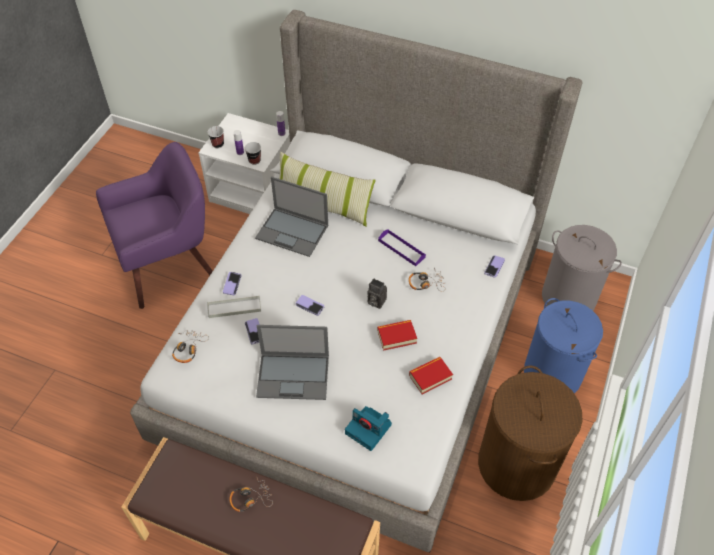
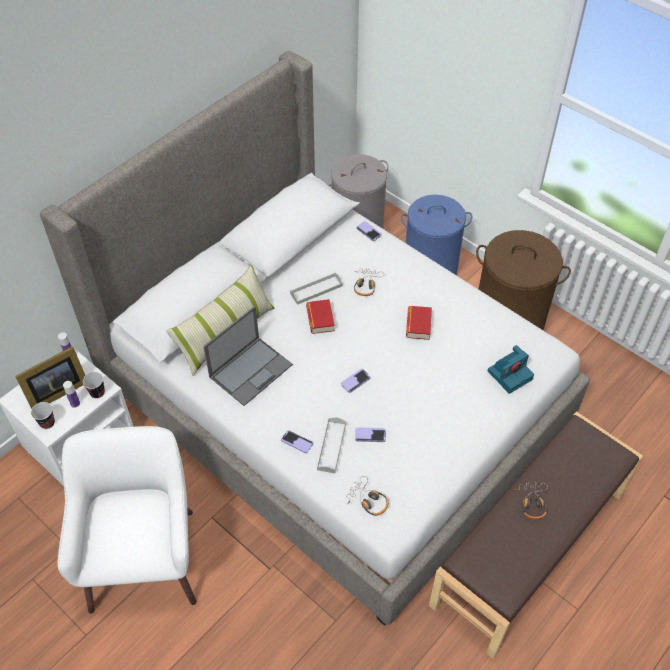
camera: 70 degrees left, 0 degrees up
(169, 264) = (144, 557): purple armchair -> white armchair
(246, 138) = (55, 392): none -> picture frame
(294, 376) = (434, 415): laptop -> none
(375, 301) = (371, 328): camera -> none
(401, 249) = (316, 290): purple tray -> grey tray
(430, 377) = (470, 315): book -> book (320, 319)

